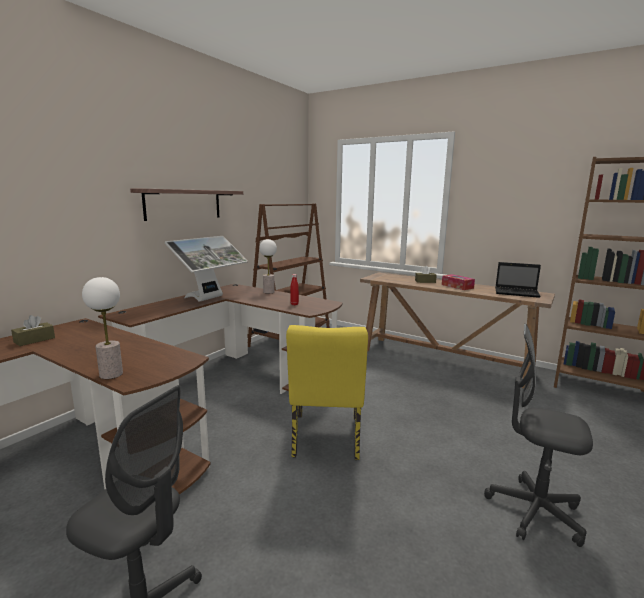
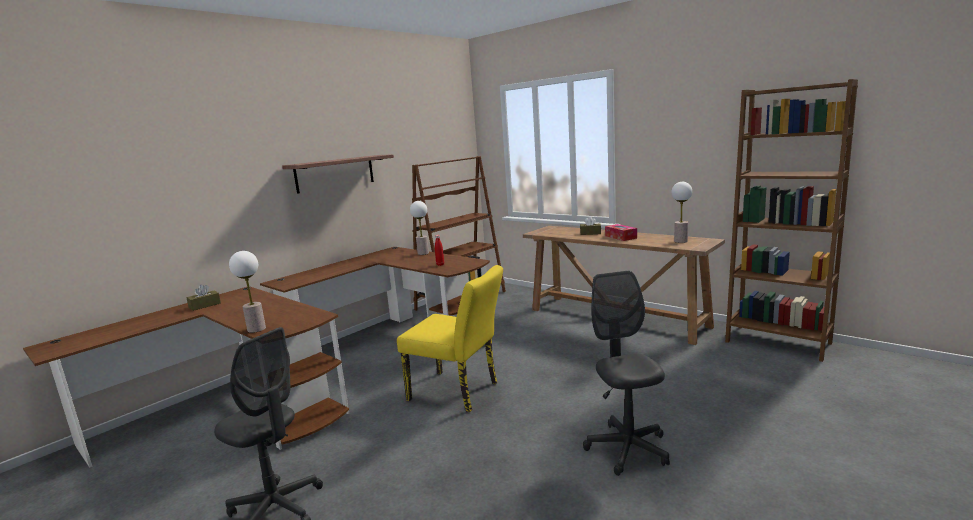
camera: 10 degrees right, 0 degrees up
(210, 298) = (363, 263): monitor -> none
(325, 440) = (459, 392): yellow chair -> yellow chair turned 75 degrees counterclockwise
(517, 293) = (681, 241): laptop -> table lamp
(534, 512) = (627, 449): grey office chair -> grey office chair turned 45 degrees clockwise

